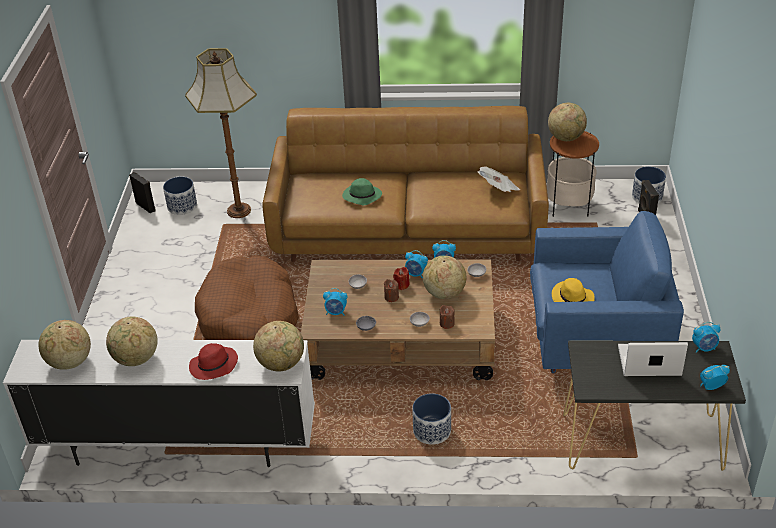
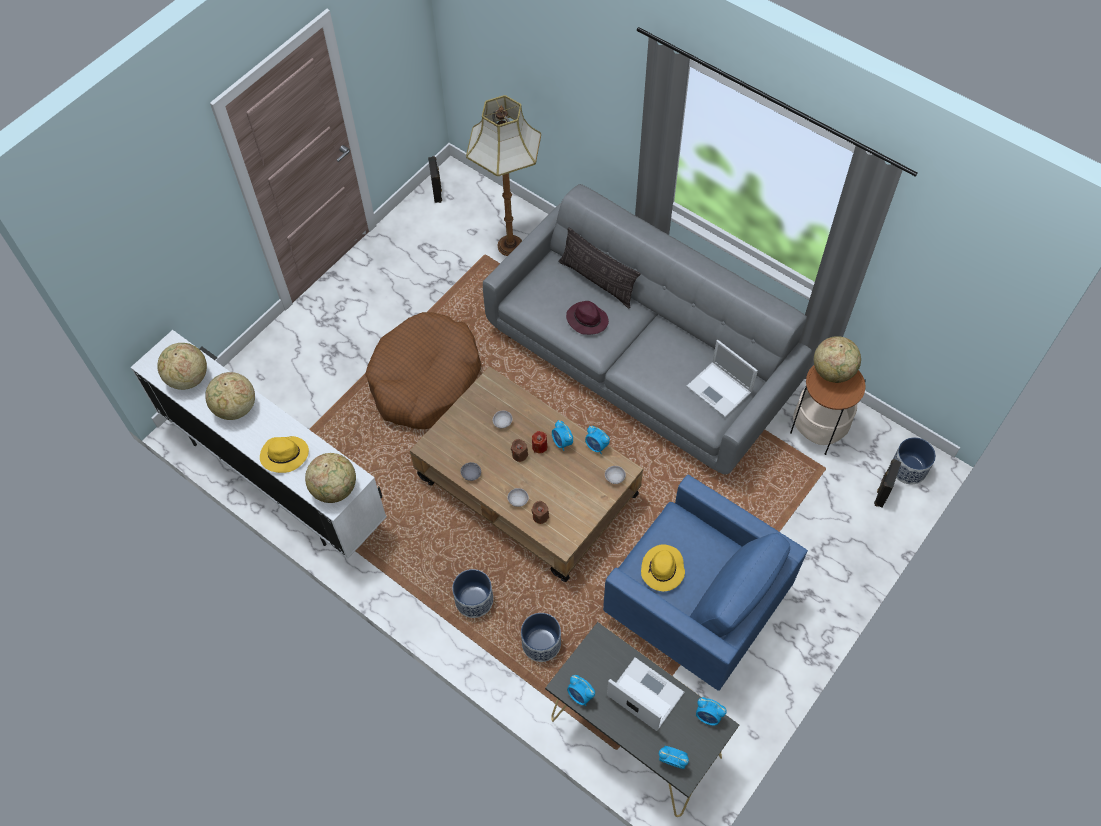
camera: 35 degrees right, 20 degrees up
(182, 206) = (466, 210): planter -> planter (541, 643)
(213, 366) = (284, 455): red hat -> yellow hat
(336, 312) = (460, 441): alarm clock -> alarm clock (580, 695)
(346, 173) = (597, 281): none -> pillow
(361, 196) = (586, 319): green hat -> purple hat
(408, 228) = (641, 361): brown sofa -> grey sofa
(444, 293) = (567, 480): globe -> none
(498, 189) = (720, 390): newspaper -> laptop

